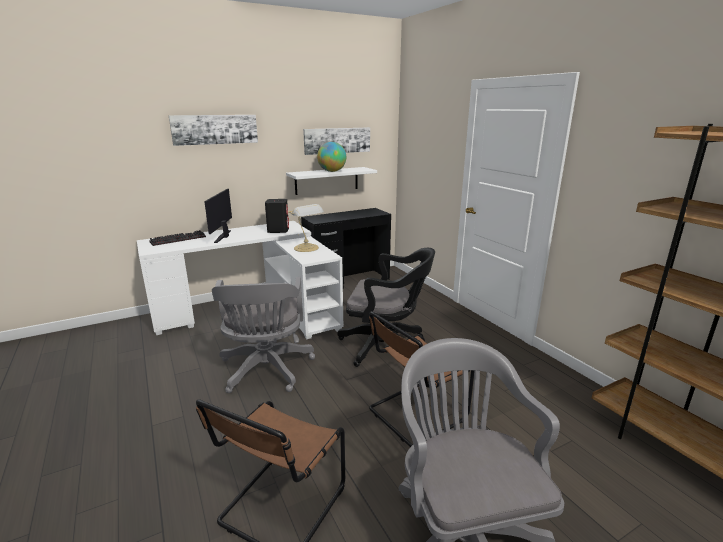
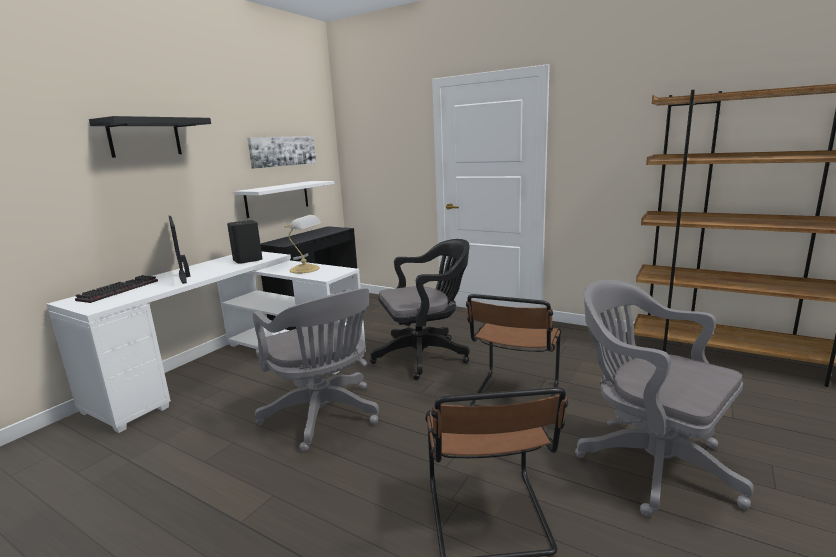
camera: 30 degrees left, 5 degrees down
(215, 129) = (145, 137): picture -> black shelf
(332, 171) = (289, 185): globe -> none

